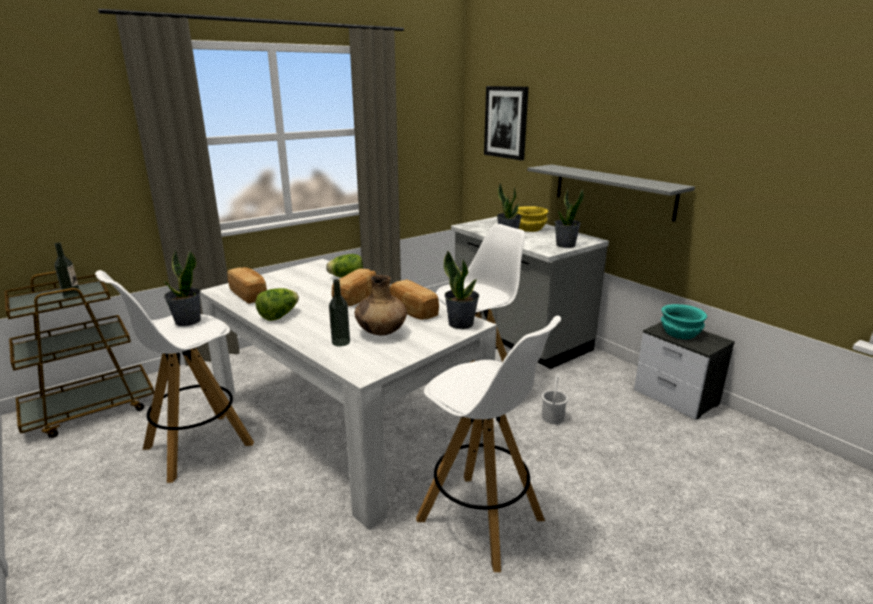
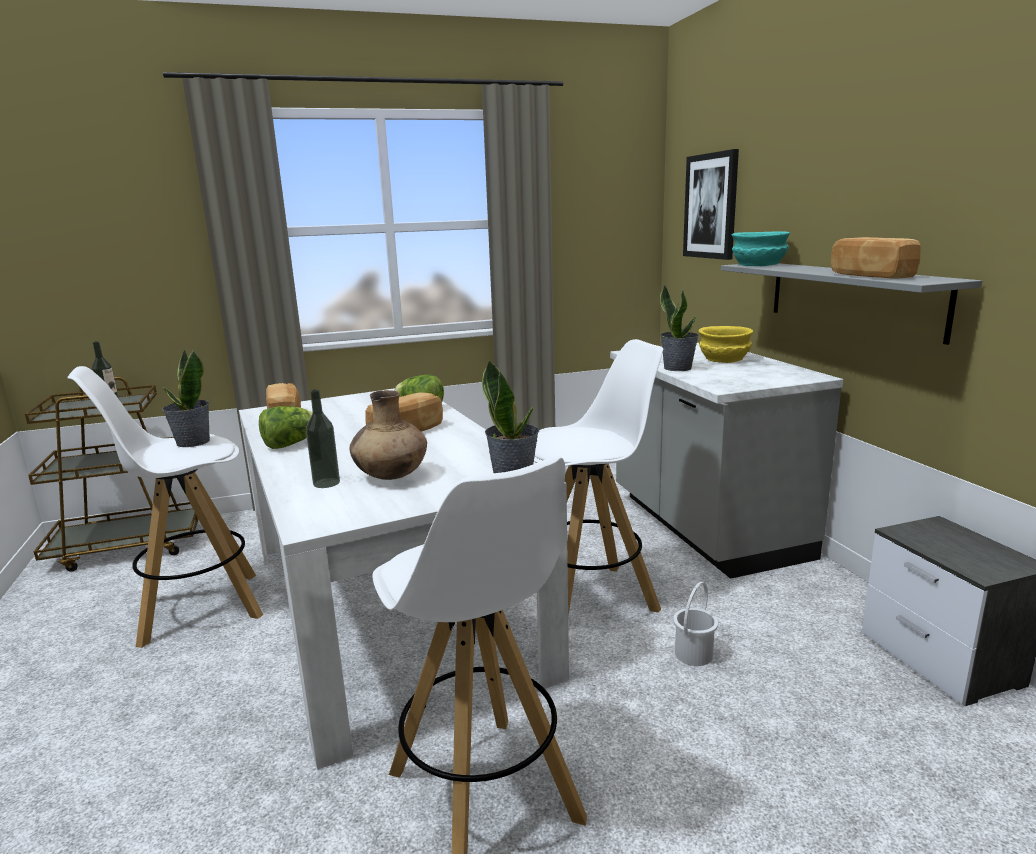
camera: 20 degrees right, 5 degrees down
(412, 311) = (462, 454): bread -> bread (869, 276)
(565, 245) = (760, 381): potted plant -> none
(681, 333) = (947, 542): turquoise bowl -> turquoise bowl (759, 264)

